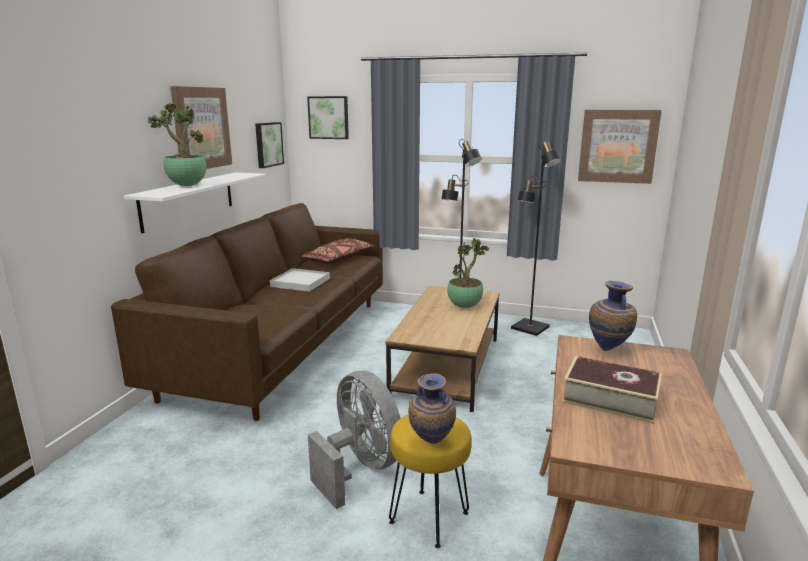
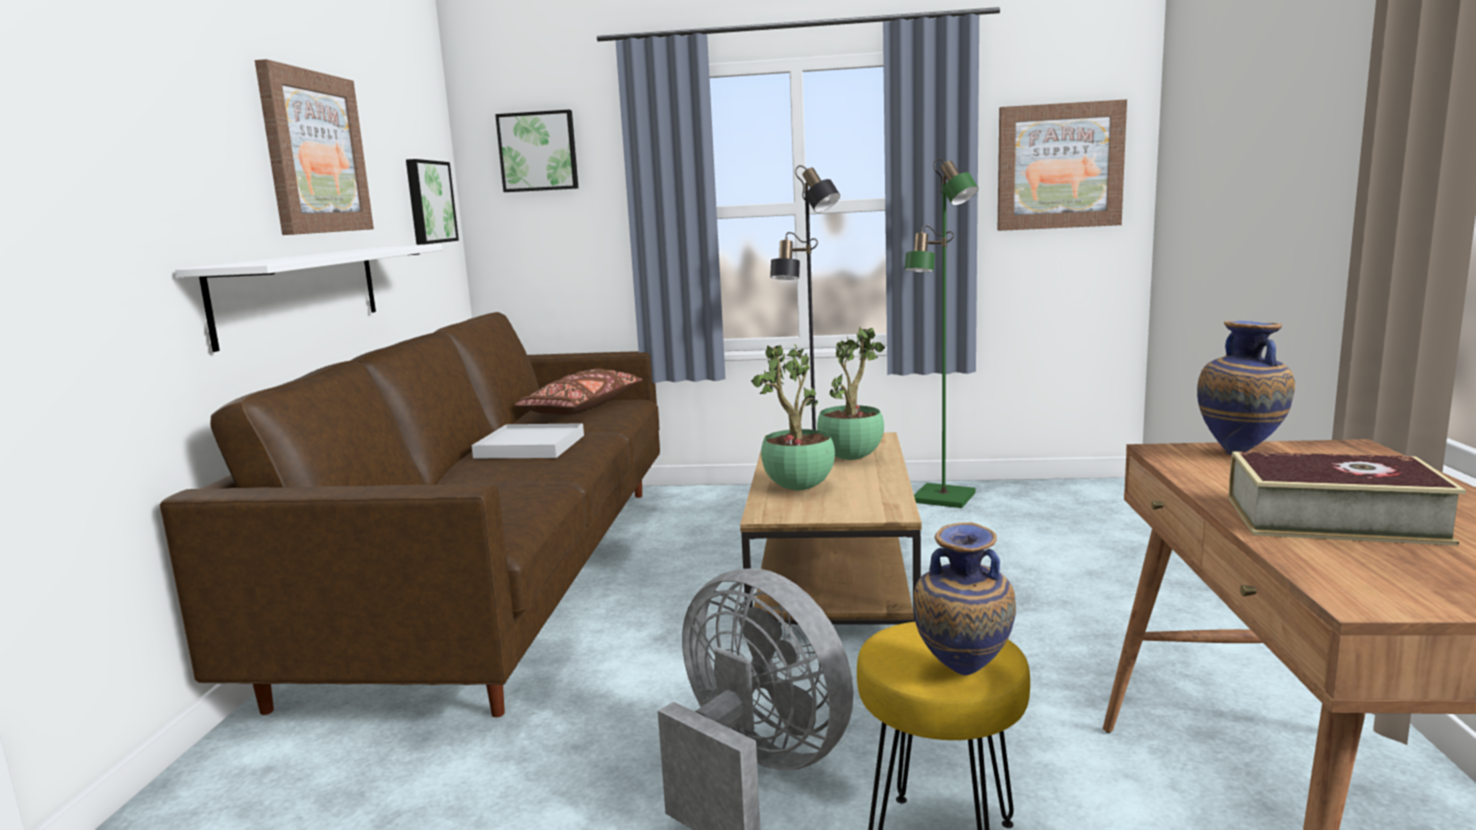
camera: 10 degrees left, 5 degrees down
(186, 186) = (300, 257): potted plant -> potted plant (798, 489)
(530, 327) = (943, 497): black floor lamp -> green floor lamp

